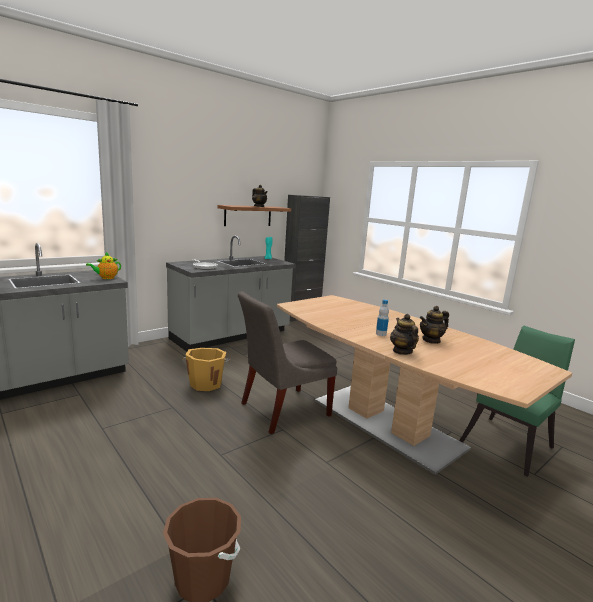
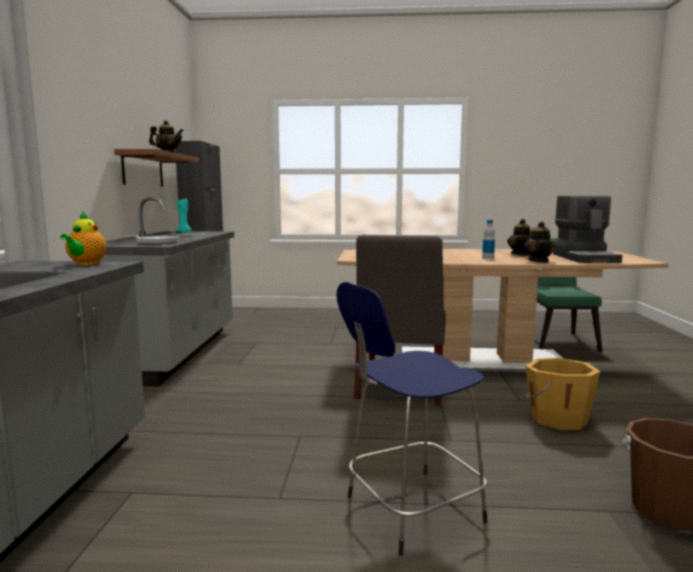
camera: 45 degrees left, 5 degrees down
(119, 469) = (410, 510): none -> blue stool
(206, 383) = (273, 401): orange bucket -> orange bucket (557, 418)
(402, 351) = (538, 261): teapot -> teapot turned 120 degrees counterclockwise
(469, 364) = (585, 258): none -> coffee machine

